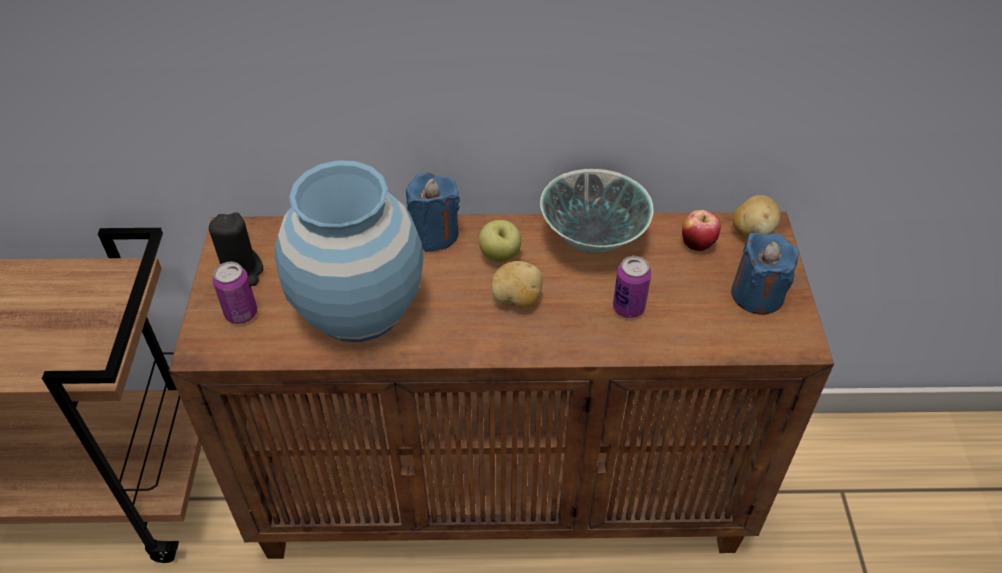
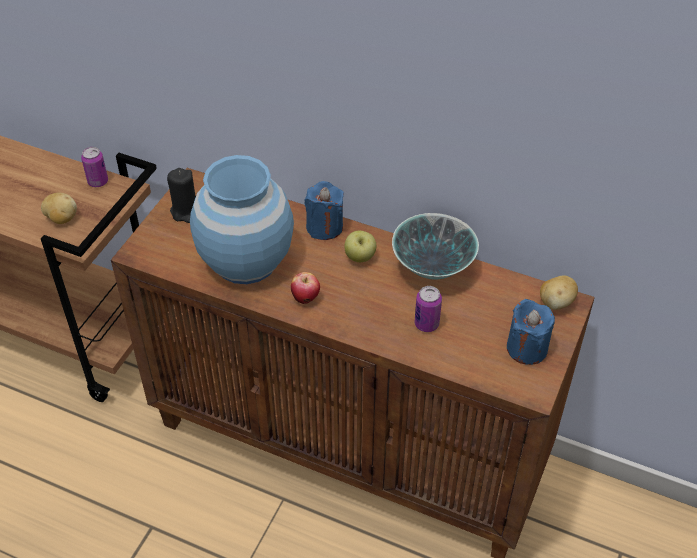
camera: 25 degrees right, 0 degrees up
(241, 313) = (171, 238): can -> can (98, 182)
(516, 300) = (352, 291): potato -> potato (61, 218)
(697, 244) = (507, 297): apple -> apple (305, 298)

